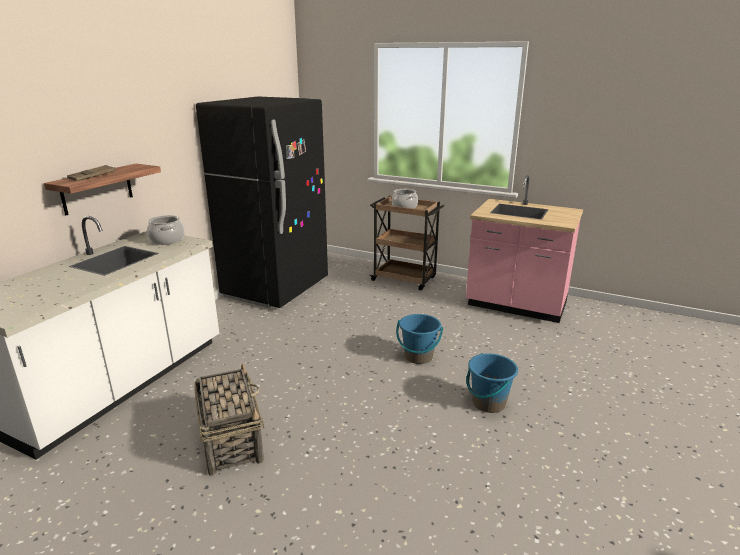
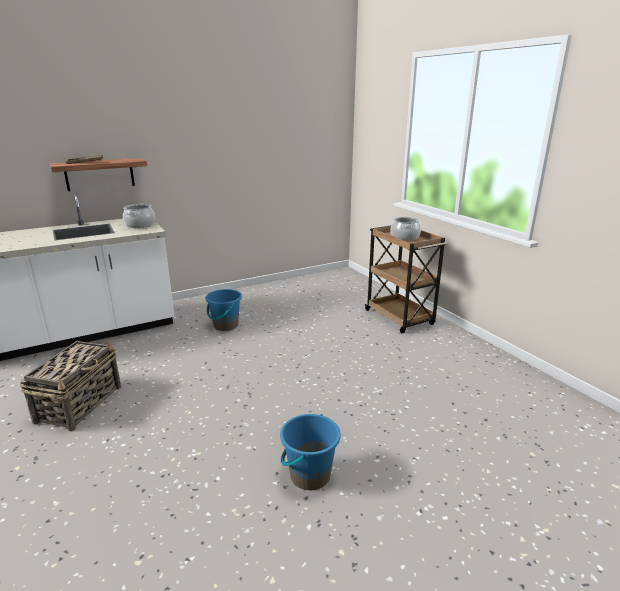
camera: 35 degrees right, 0 degrees up
(276, 288) = (276, 294): black fridge -> none
(418, 357) = (308, 397): blue bucket -> blue bucket (225, 325)
(516, 305) = (491, 383): pink counter -> none

